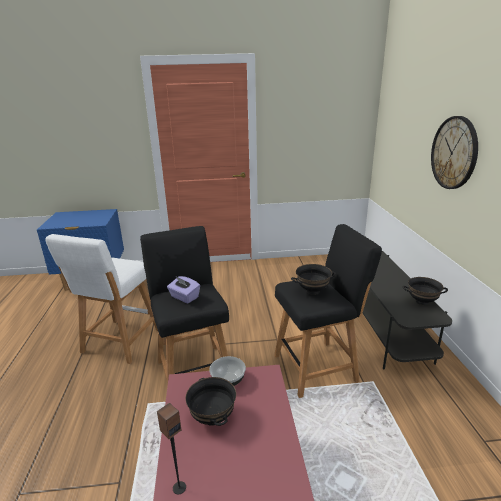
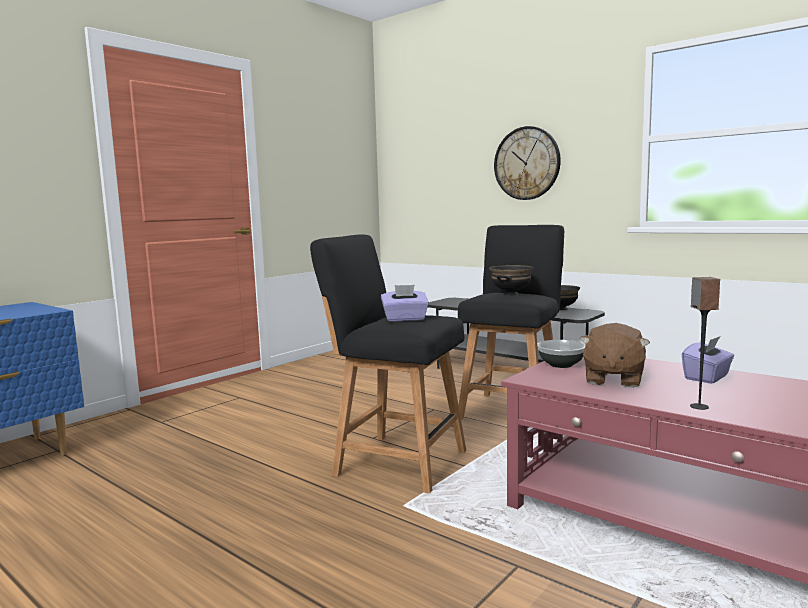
camera: 45 degrees left, 15 degrees down
(119, 343) = (228, 488): white stool -> none
(213, 418) = (612, 379): black bowl -> brown plush toy
(265, 465) = (707, 377): none -> purple tissue box

